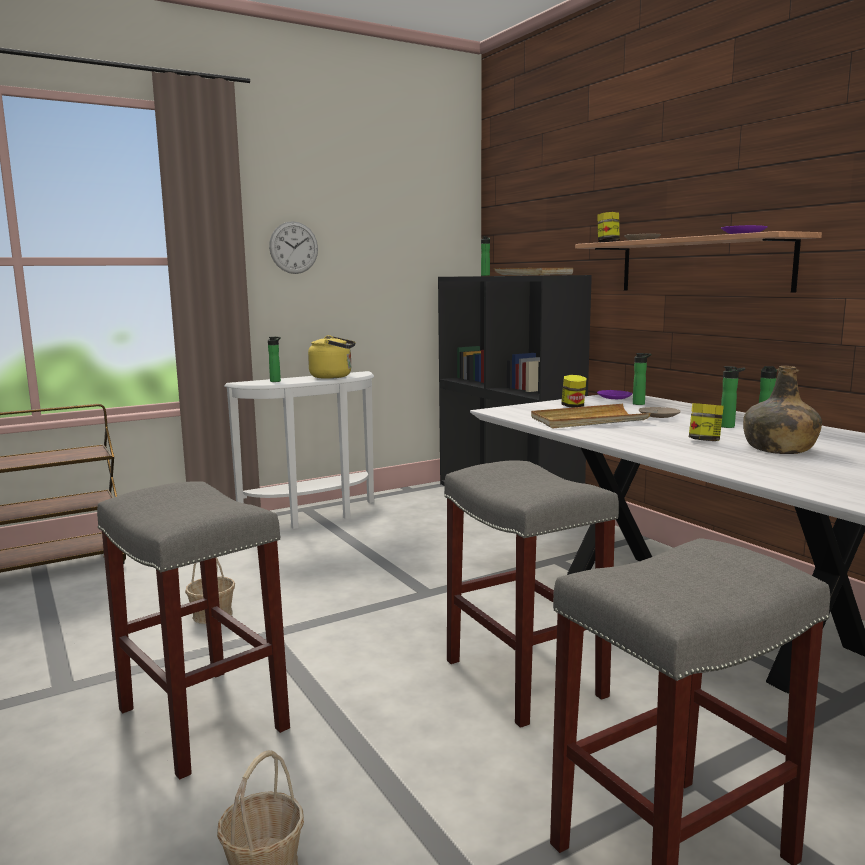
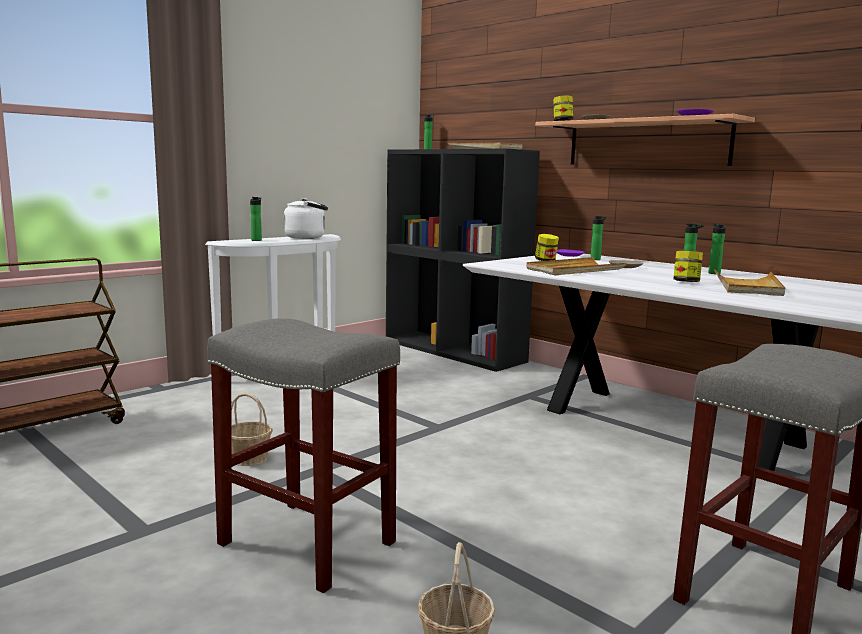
camera: 15 degrees left, 0 degrees up
(293, 247) = (264, 113): wall clock -> none
(334, 377) = (307, 237): yellow kettle -> white kettle
(522, 677) = (565, 485): grey stool -> none
(778, 449) = (747, 286): green bottle -> beige tray

